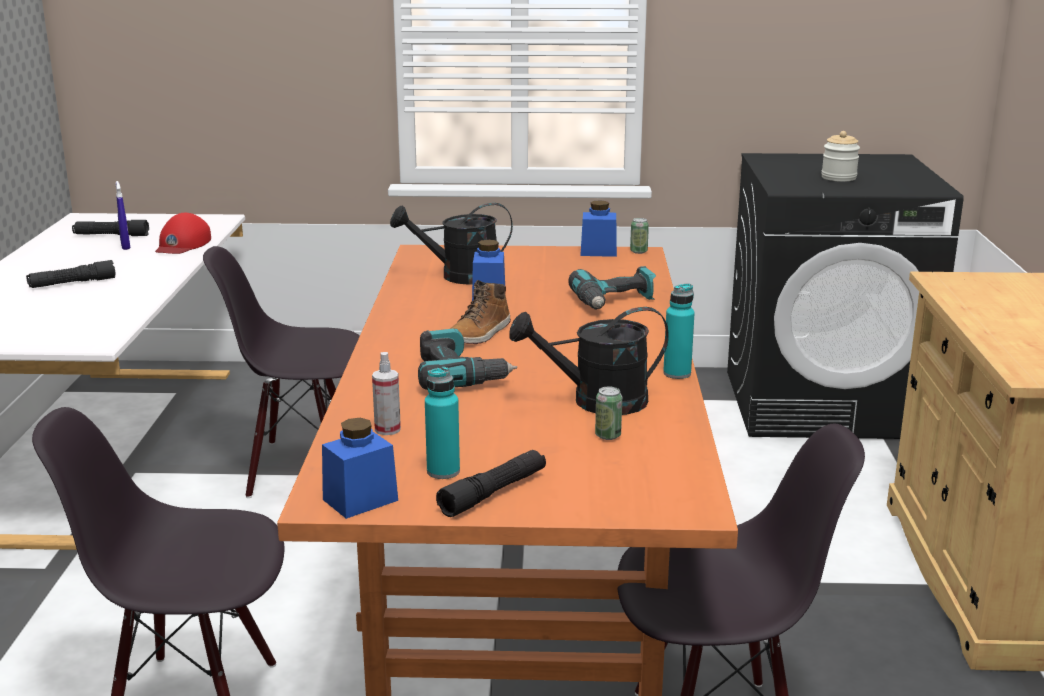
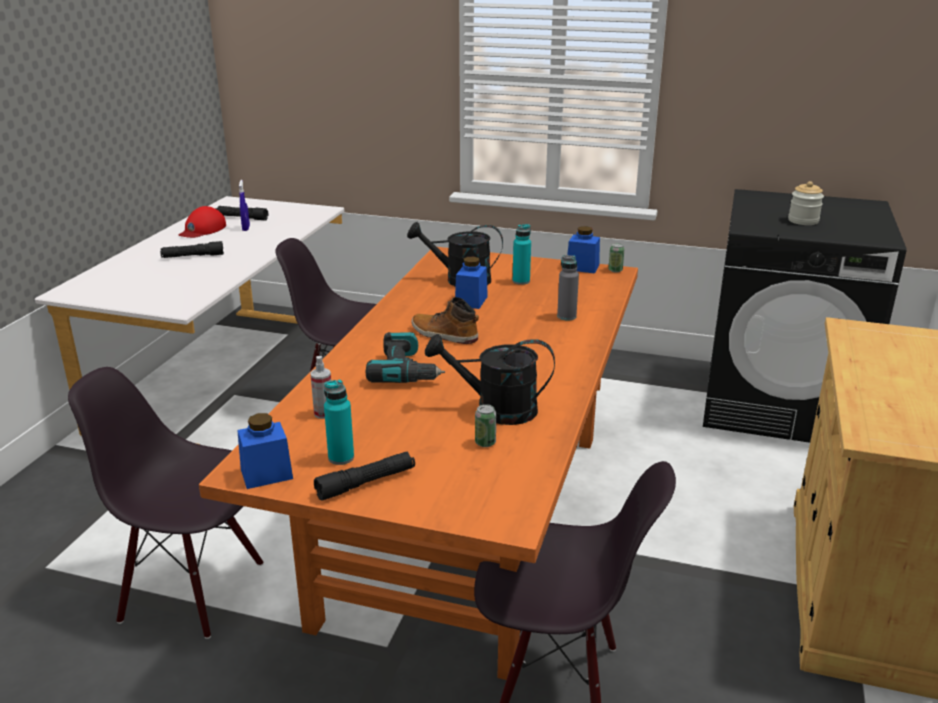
camera: 15 degrees right, 5 degrees up
(182, 244) = (285, 230): red cap -> red cap (202, 230)
(480, 334) = (444, 335): boot -> boot turned 75 degrees clockwise
(614, 302) = (566, 316): power drill -> grey bottle
(677, 373) = (576, 391): turquoise bottle -> turquoise bottle (521, 281)

